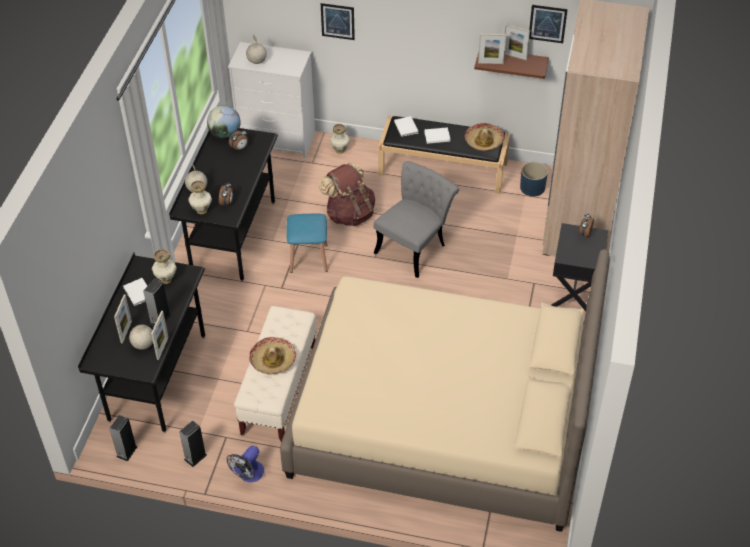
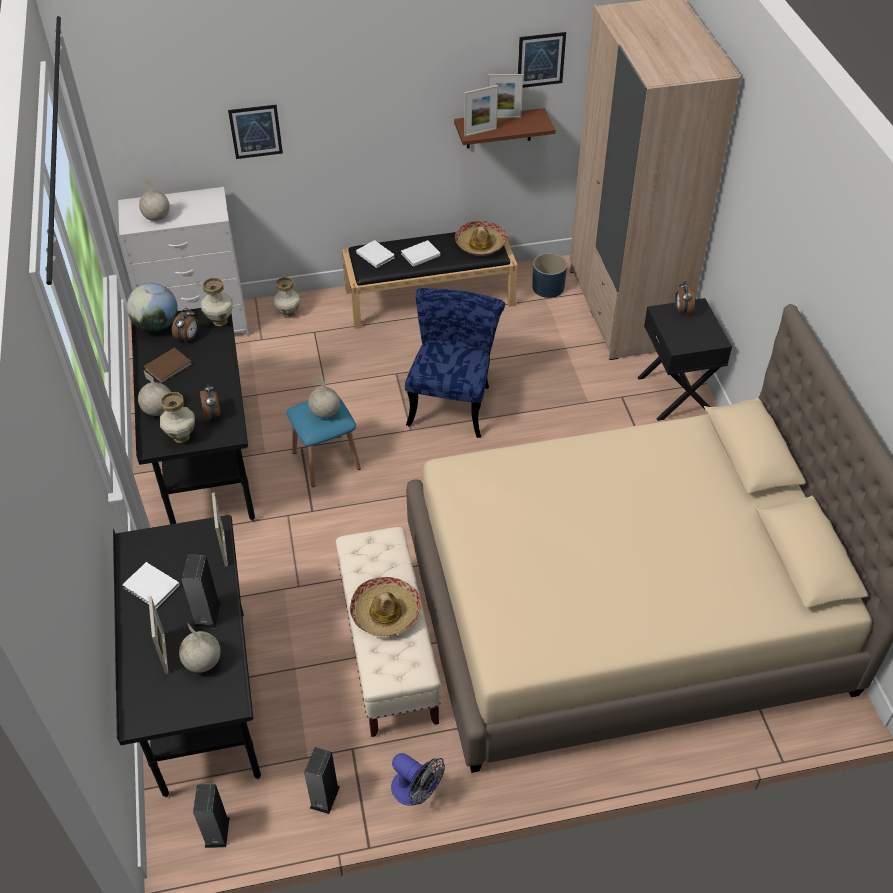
camera: 25 degrees left, 0 degrees up
(162, 348) = (236, 656): picture frame -> picture frame (224, 548)
(166, 279) = (183, 552): vase -> vase (220, 321)
(218, 163) = (169, 366): none -> brown book
(248, 475) = (416, 791): fan -> fan turned 60 degrees counterclockwise
(309, 226) = (325, 413): none -> globe
(349, 214) = (347, 387): brown backpack -> none
(415, 246) = (453, 400): grey chair -> blue chair

